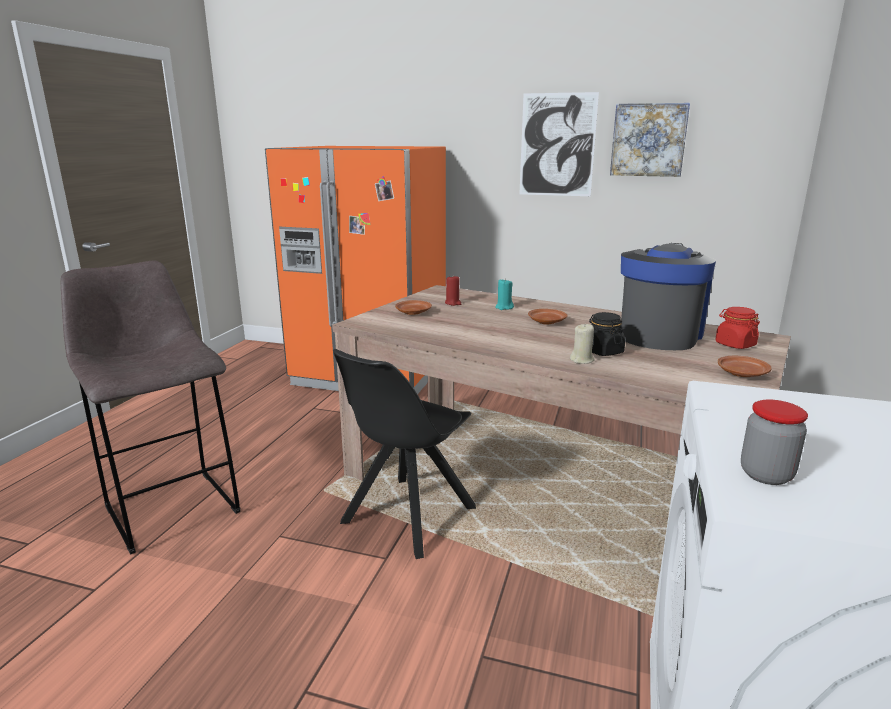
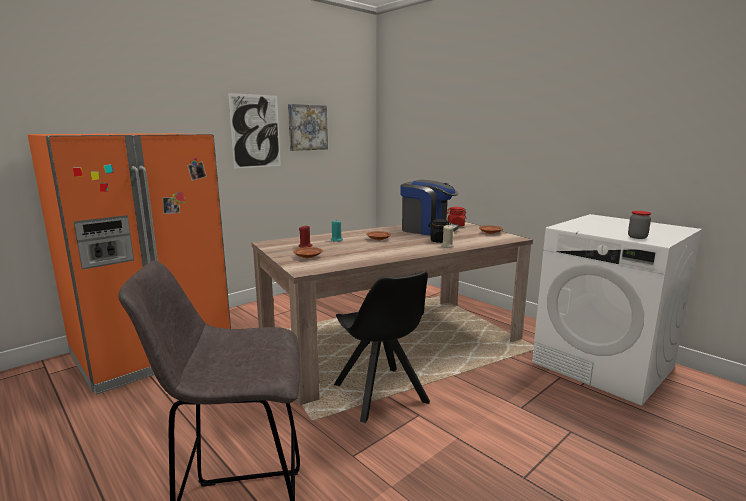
camera: 60 degrees left, 5 degrees down
(659, 334) = (427, 230): coffee machine -> coffee machine turned 150 degrees clockwise

